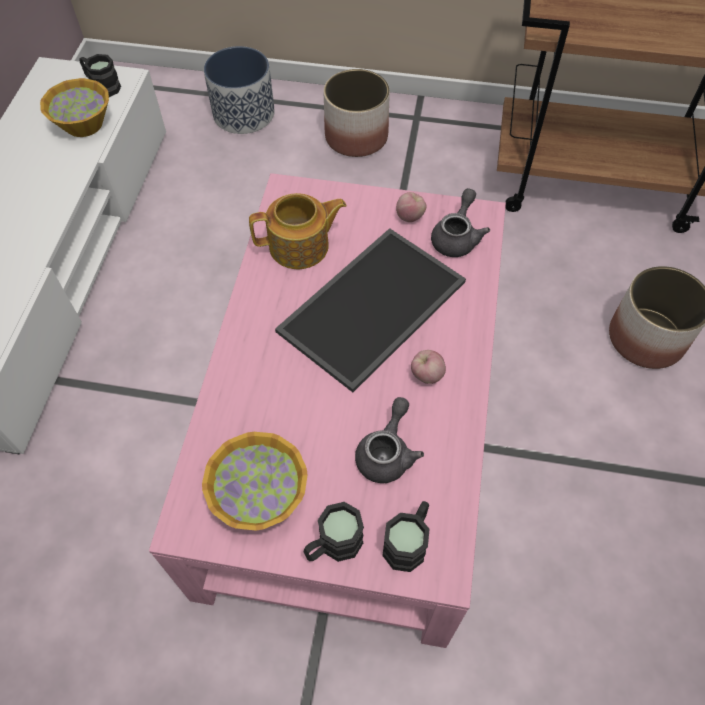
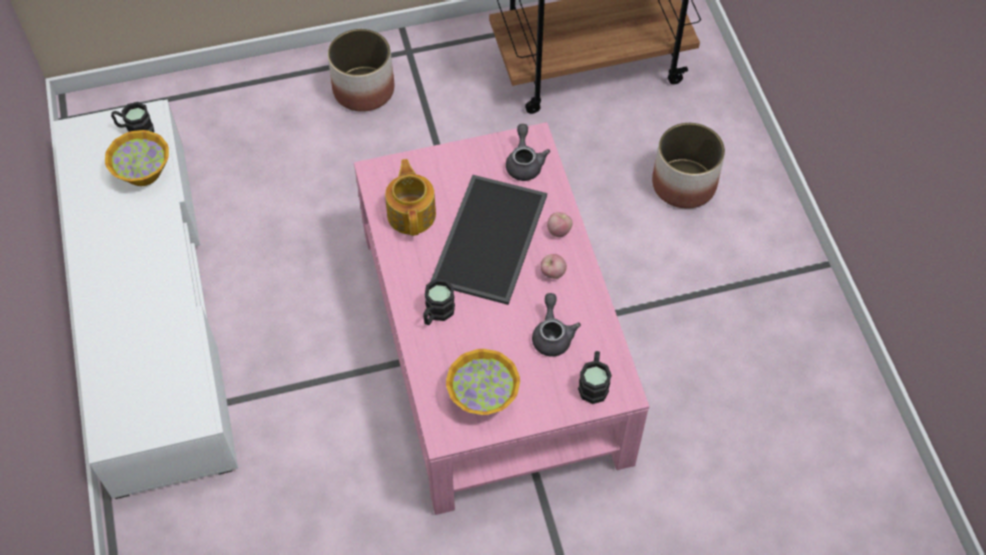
camera: 25 degrees left, 0 degrees up
(244, 114) = (245, 102): planter -> none
(300, 246) = (412, 213): teapot -> teapot turned 60 degrees counterclockwise
(333, 545) = (547, 405): black mug -> black mug (437, 313)
(410, 216) = (481, 159): apple -> apple (559, 231)

